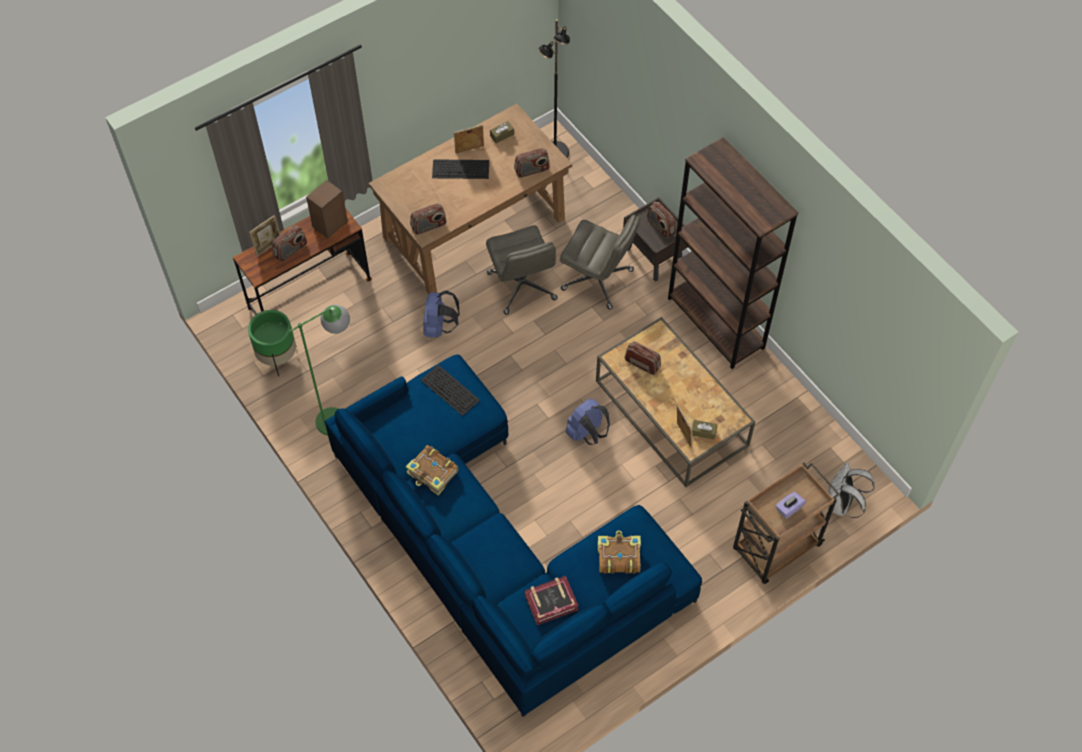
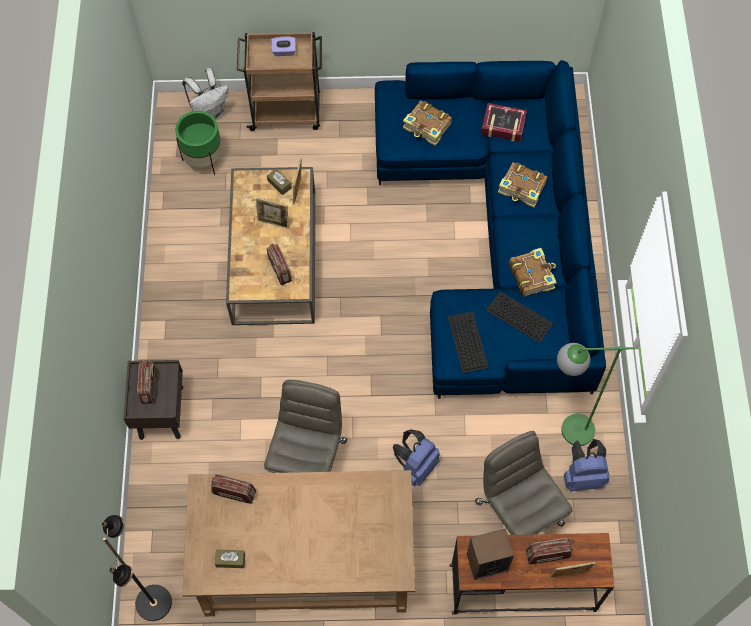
camera: 145 degrees left, 5 degrees up
(277, 357) = (594, 532): green planter -> green planter (204, 159)
(428, 226) = (387, 491): radio -> none
(461, 169) = (305, 543): keyboard -> keyboard (518, 316)
(469, 150) = (279, 562): picture frame -> picture frame (273, 223)
(491, 548) = (522, 189): none -> book
(587, 434) = (358, 282): blue backpack -> blue backpack (583, 476)
(598, 280) = (232, 421): grey office chair -> grey office chair (518, 512)
(716, 323) = (166, 312): brown bookcase -> none

